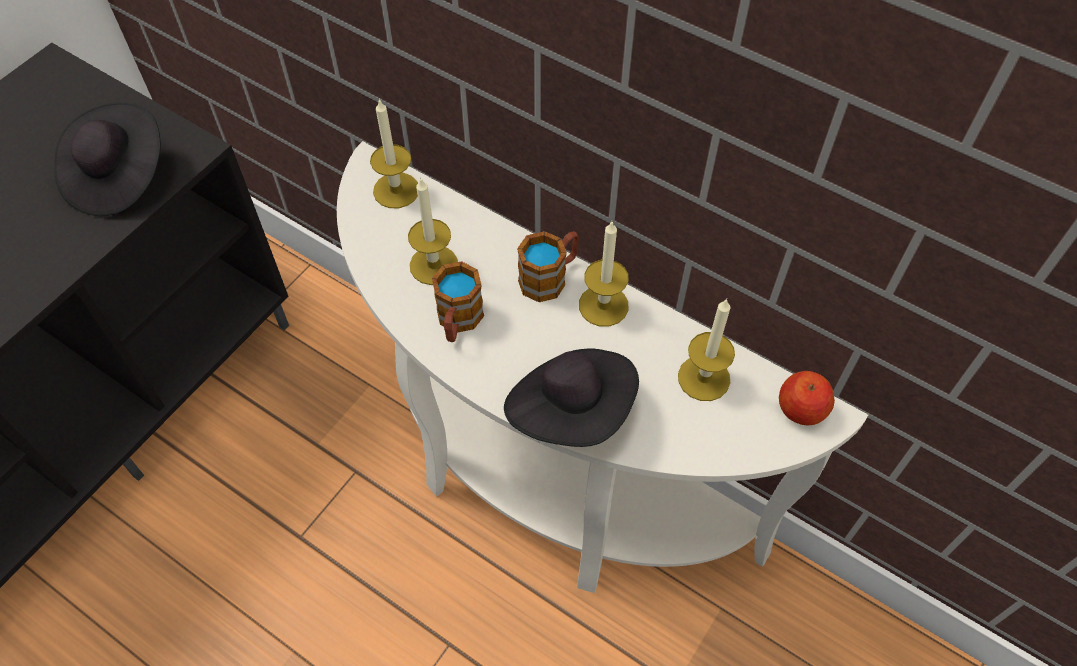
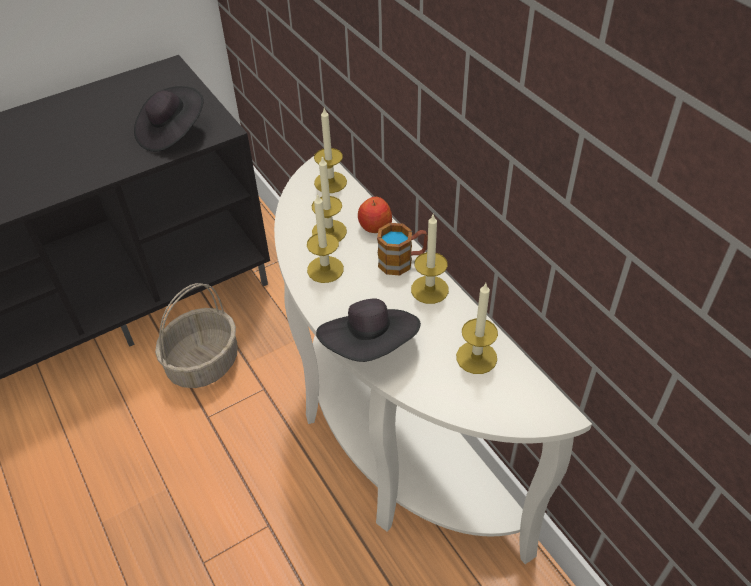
camera: 25 degrees right, 10 degrees down
(256, 465) = (203, 362): none -> basket
(458, 321) = (325, 269): mug -> candle
(801, 409) = (539, 402): apple -> apple (374, 226)

